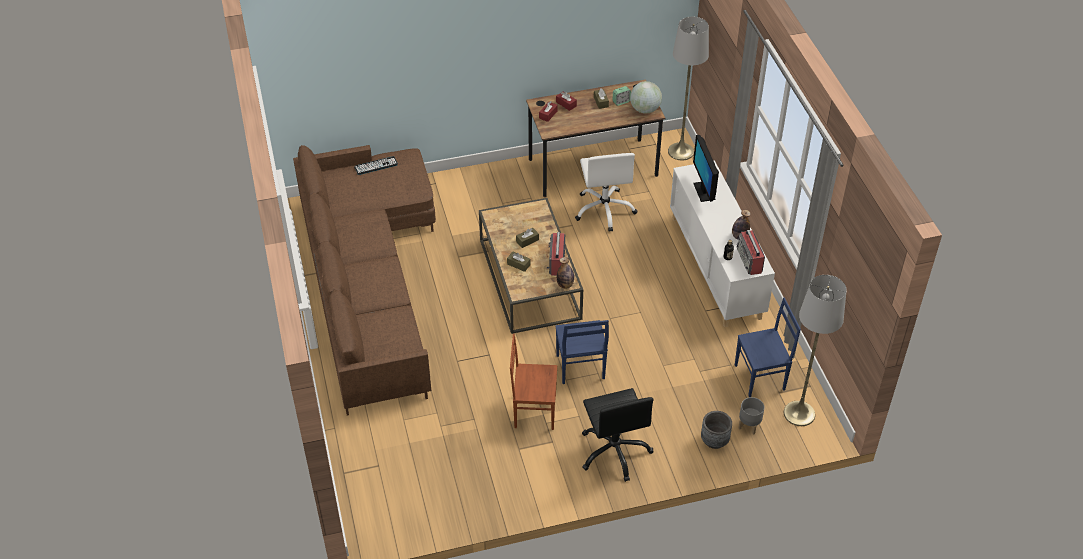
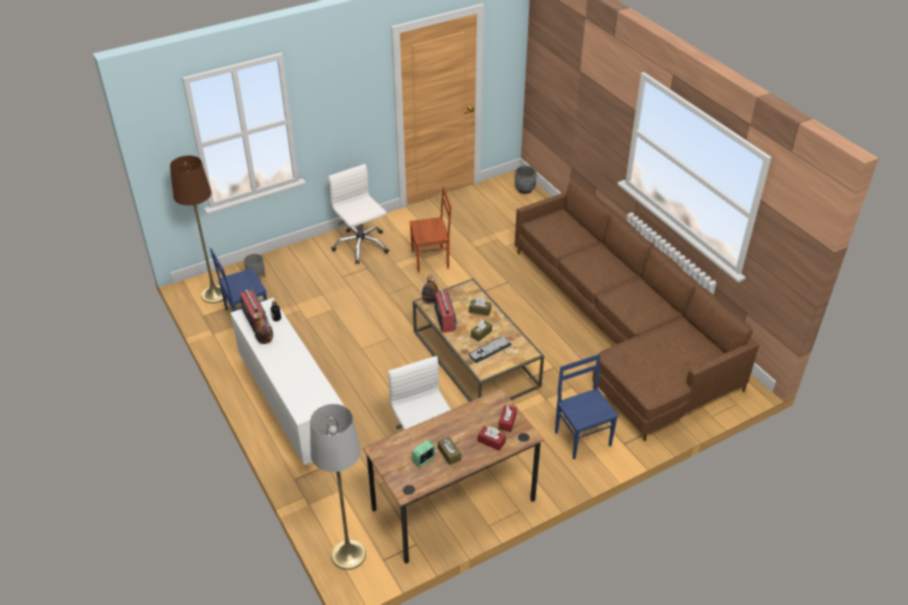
camera: 165 degrees right, 5 degrees down
(376, 166) = (675, 372): keyboard -> keyboard (489, 349)
(579, 368) = (404, 295): blue chair -> blue chair (583, 438)
(615, 451) = (361, 246): black office chair -> white office chair
(645, 109) = (390, 454): globe -> none
(704, 191) = (306, 383): monitor -> none
(714, 440) = (284, 265): grey planter -> grey planter (524, 189)
(799, 413) = (214, 294): grey floor lamp -> brown floor lamp

